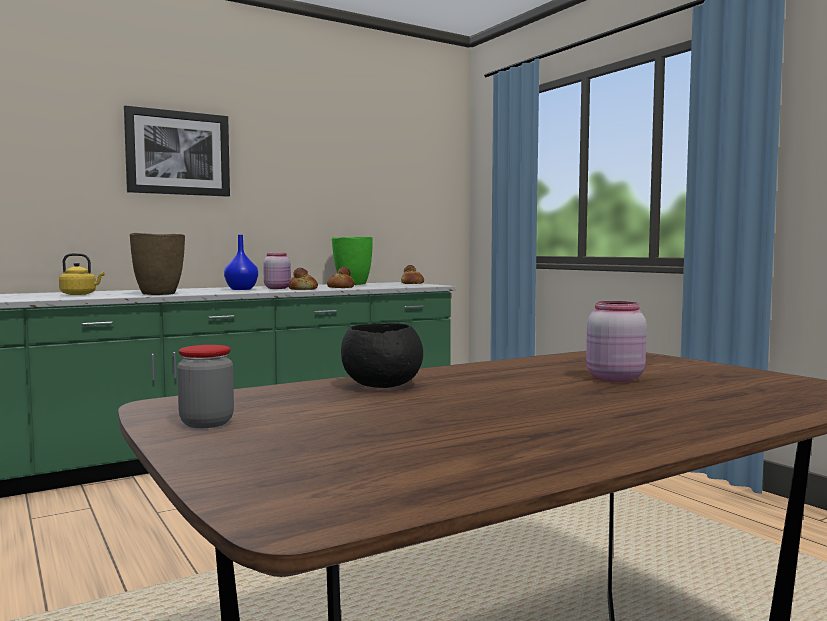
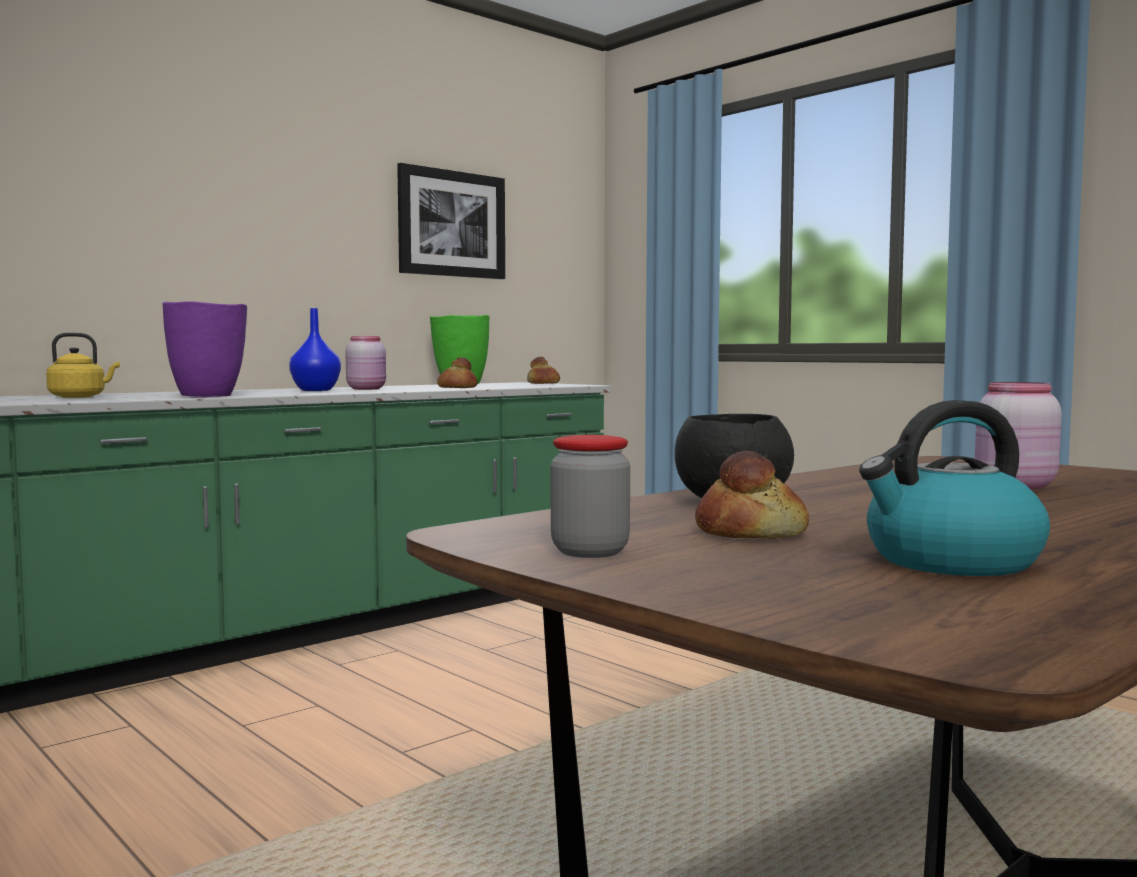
camera: 10 degrees left, 0 degrees up
(159, 294) = (208, 395): brown vase -> purple vase
(178, 153) = (209, 184): picture -> picture (451, 224)
(303, 289) = (409, 389): bread -> bread (750, 532)
(428, 443) = (950, 562): none -> kettle

